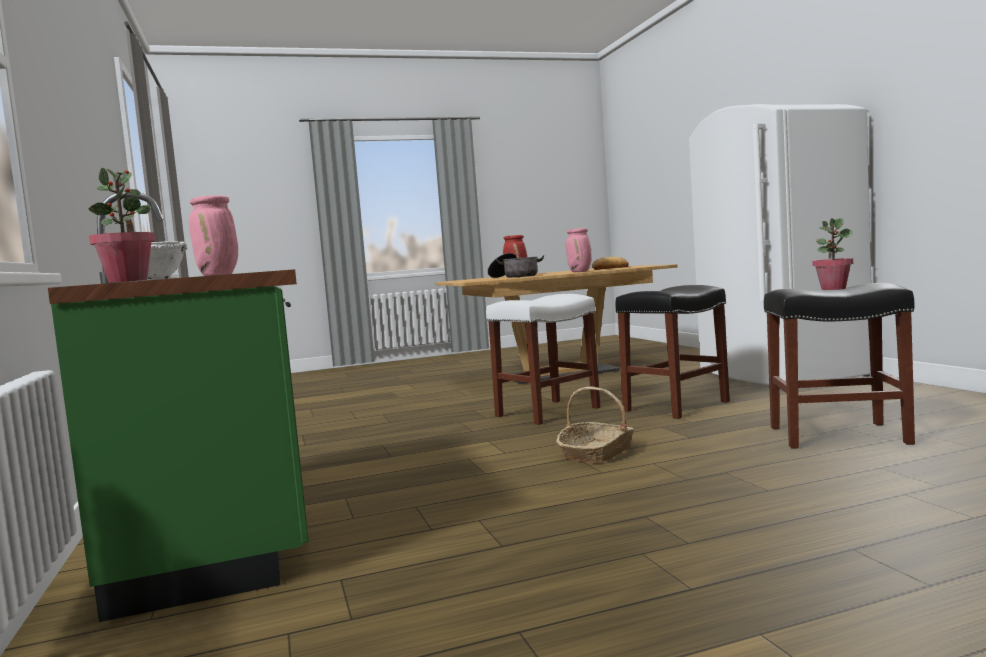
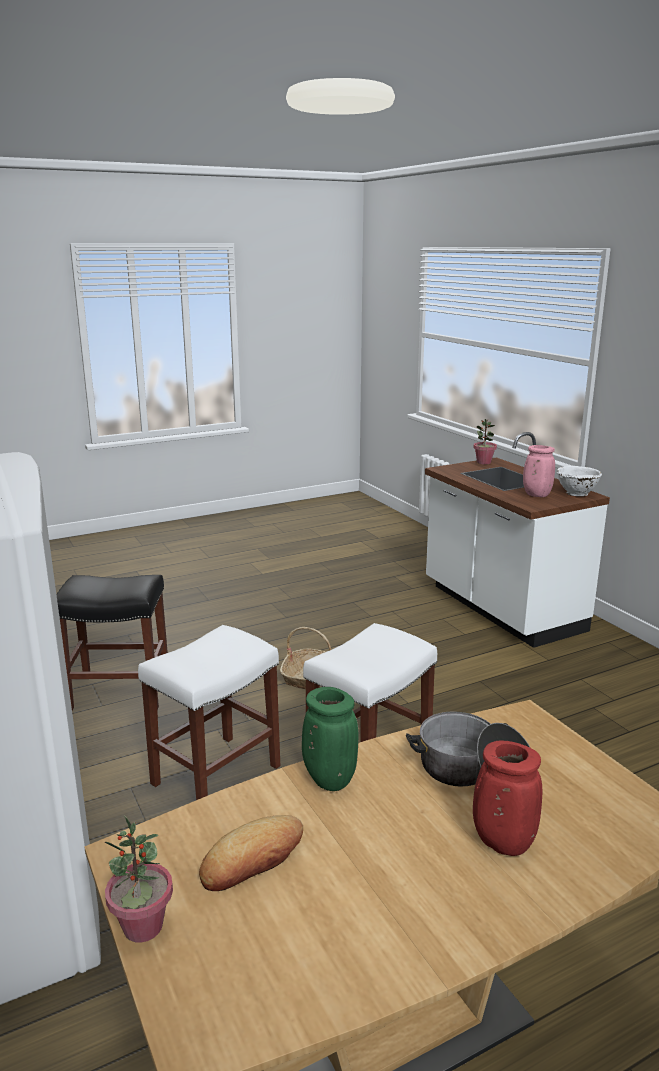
camera: 170 degrees right, 15 degrees up
(224, 534) = (501, 609): green counter -> white counter
(580, 272) = (328, 780): pink vase -> green vase
(676, 406) = (217, 774): black stool -> white stool
(833, 289) = (108, 585): potted plant -> potted plant (143, 927)

